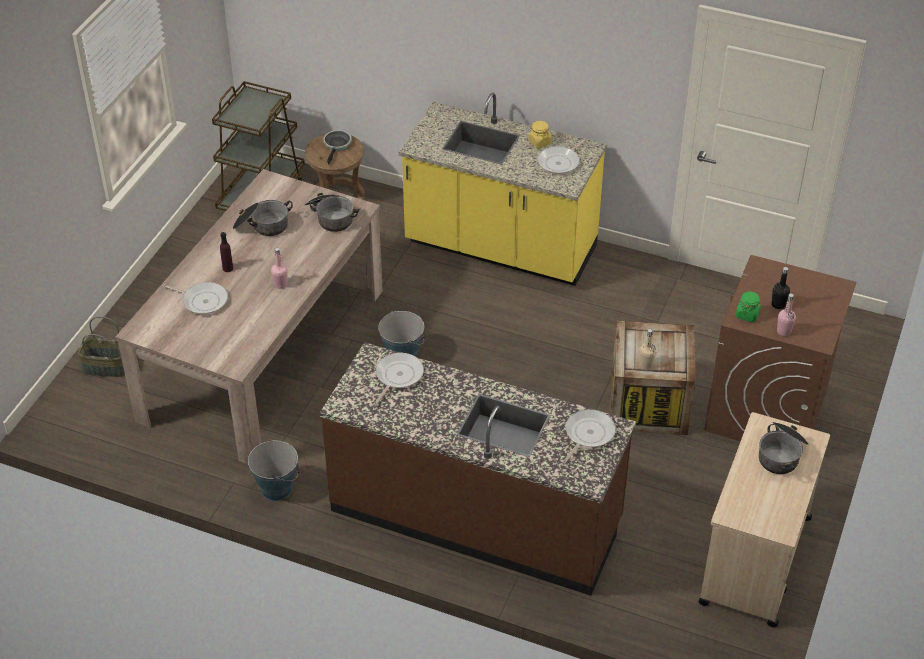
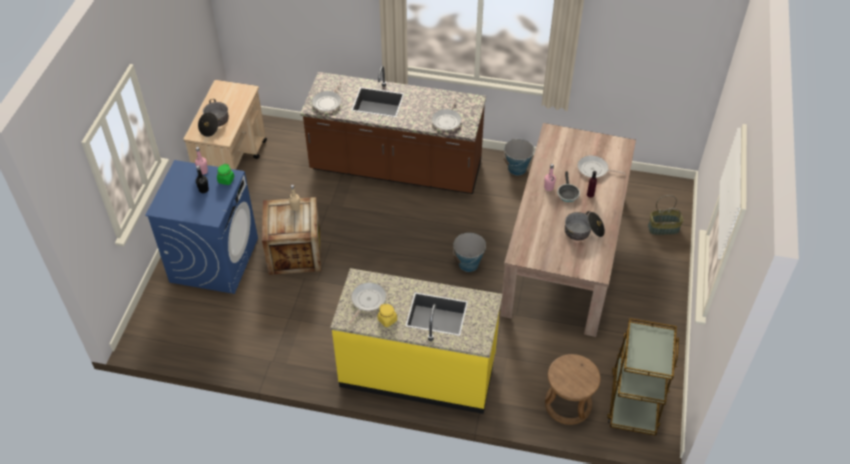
camera: 170 degrees right, 5 degrees up
(331, 217) = (536, 246): cooking pot -> none
(337, 145) = (573, 381): frying pan -> frying pan (567, 193)
(767, 409) = (214, 259): brown washing machine -> blue washing machine

